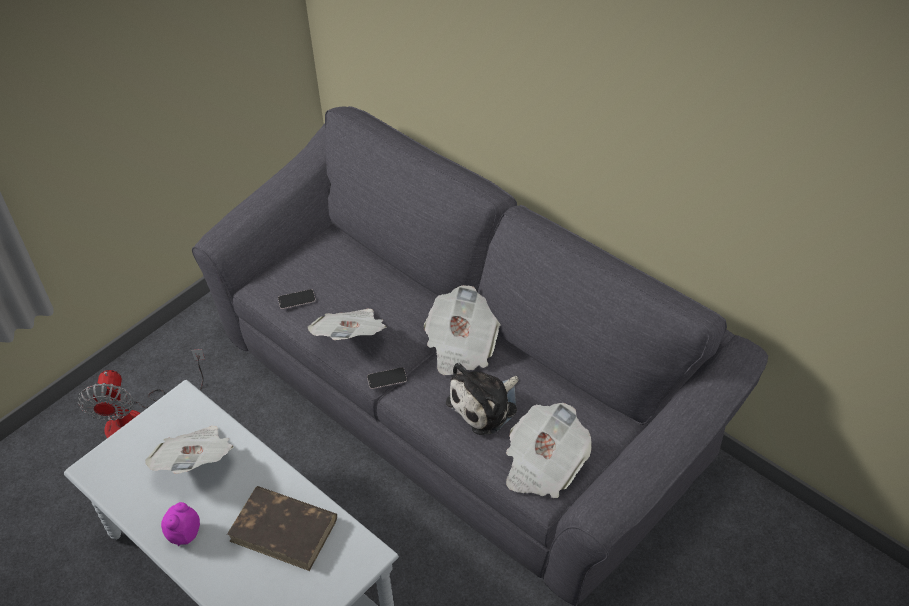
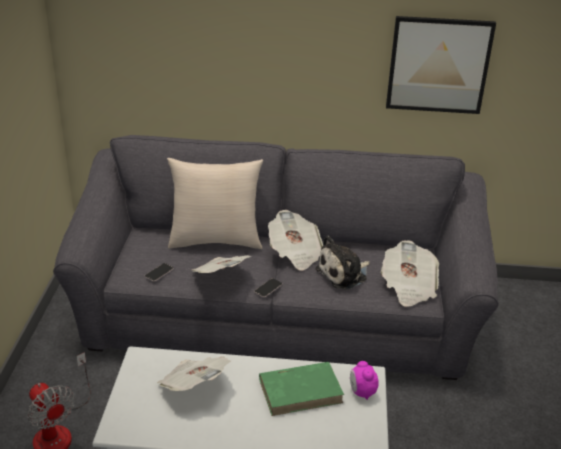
camera: 40 degrees left, 15 degrees down
(184, 534) = (235, 429): alarm clock -> alarm clock (362, 392)
(285, 530) = (301, 390): brown book -> green book
(393, 283) = (215, 240): none -> beige pillow
(485, 405) = (344, 274): plush toy -> plush toy turned 45 degrees clockwise
(726, 179) = (438, 65): none -> picture

